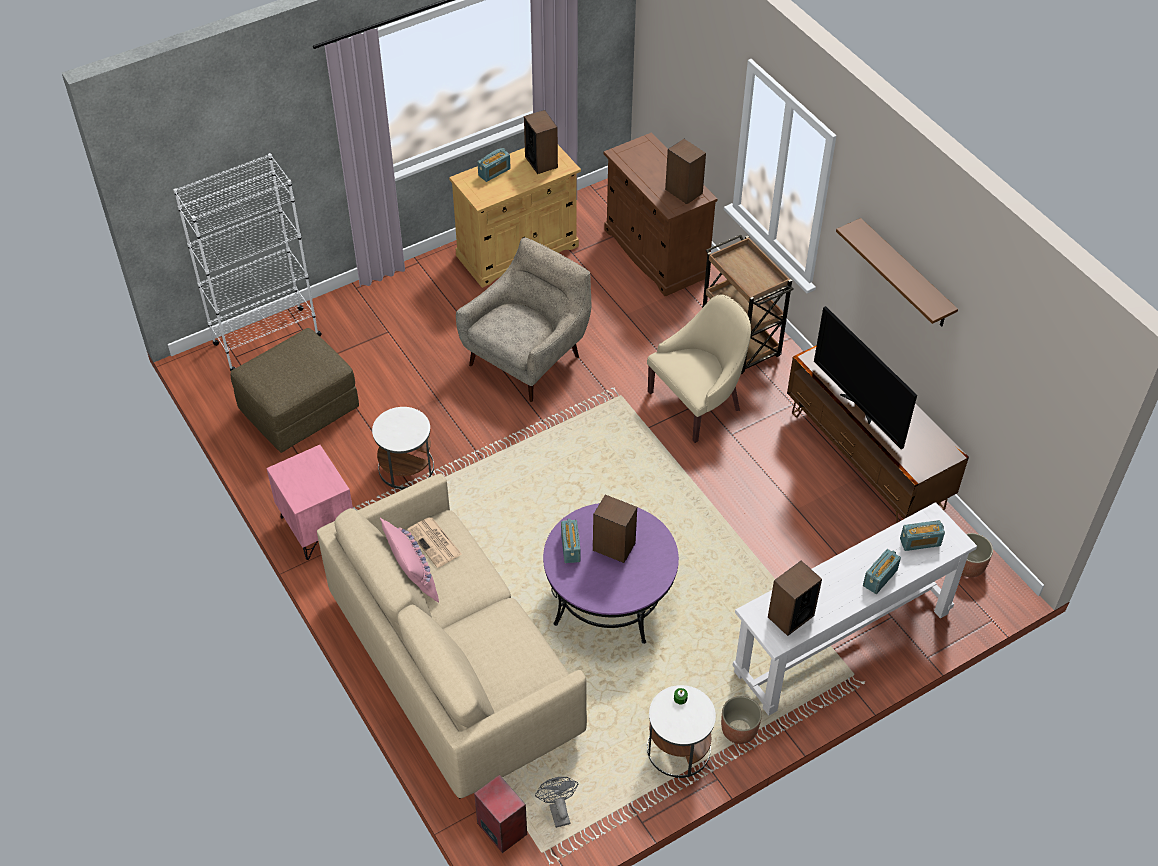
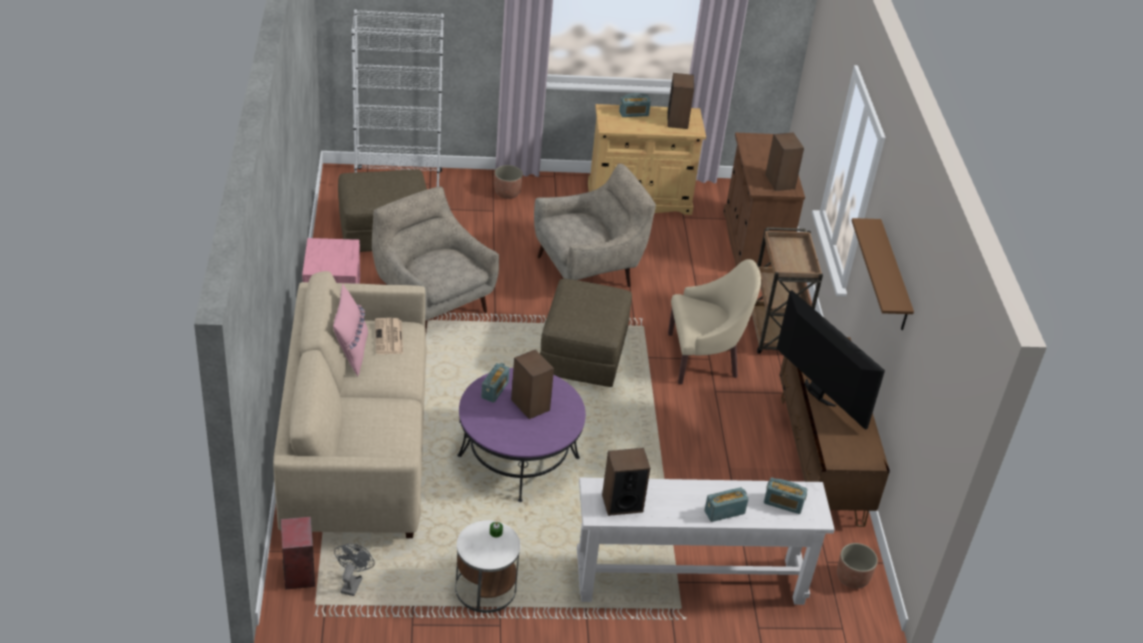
camera: 25 degrees right, 10 degrees down
(406, 467) = (432, 302): white side table -> beige armchair
(588, 454) = (583, 354): none -> brown ottoman
(739, 730) = (547, 600): planter -> planter (507, 193)
(858, 407) = (817, 394): television -> television turned 150 degrees clockwise

